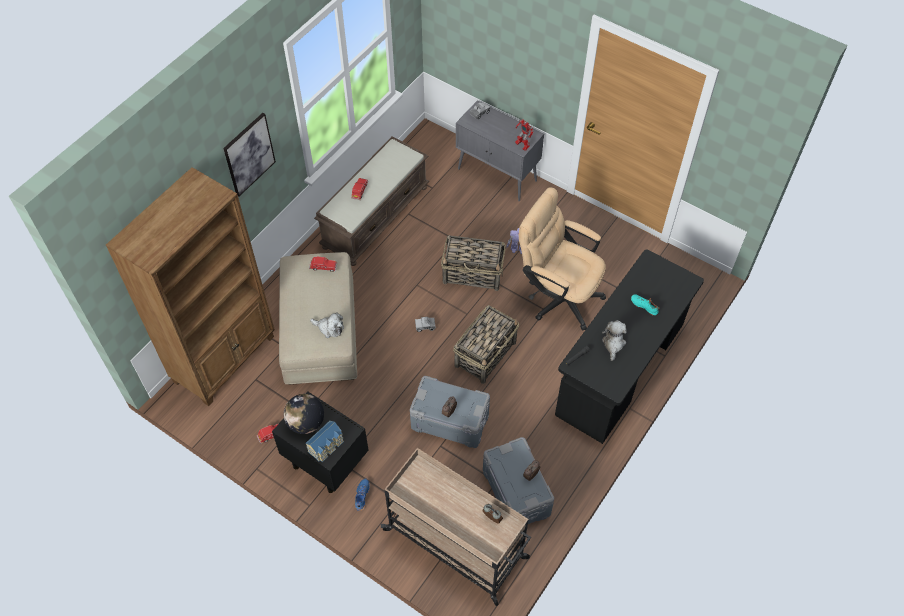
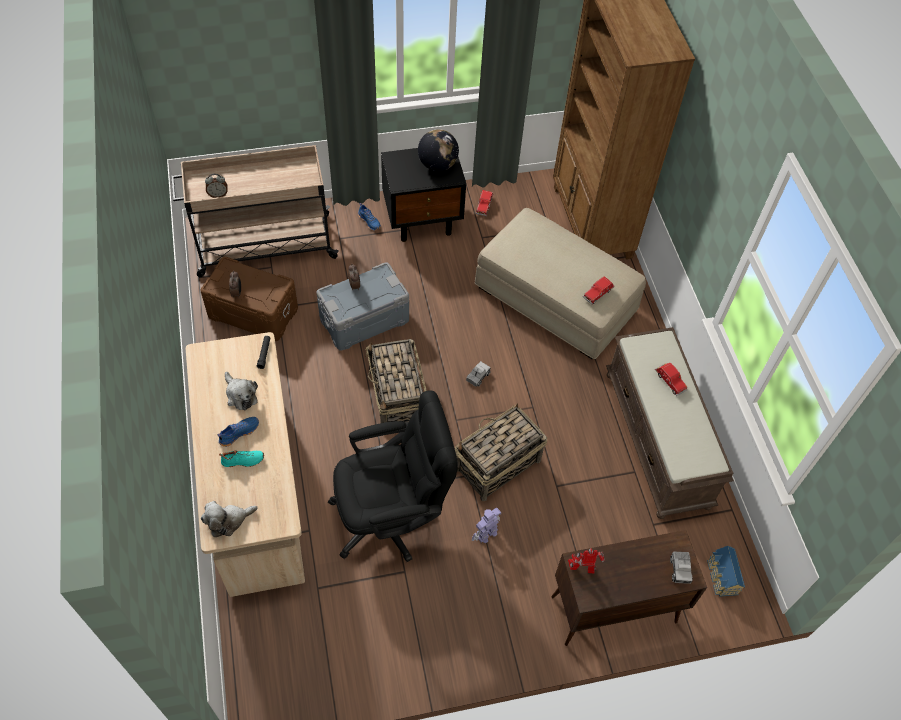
camera: 130 degrees right, 0 degrees up
(249, 154) = (714, 169): picture -> none
(327, 446) = (402, 163): toy house -> toy house (721, 577)
(329, 328) = (522, 253): plush toy -> plush toy (228, 521)
(497, 175) = (612, 610): grey cabinet -> brown cabinet
(515, 492) = (253, 312): grey storage box -> brown storage box
(557, 295) = (392, 516): beige office chair -> black office chair
(620, 370) = (256, 490): black desk -> beige desk
(633, 323) = (238, 432): none -> blue shoe

